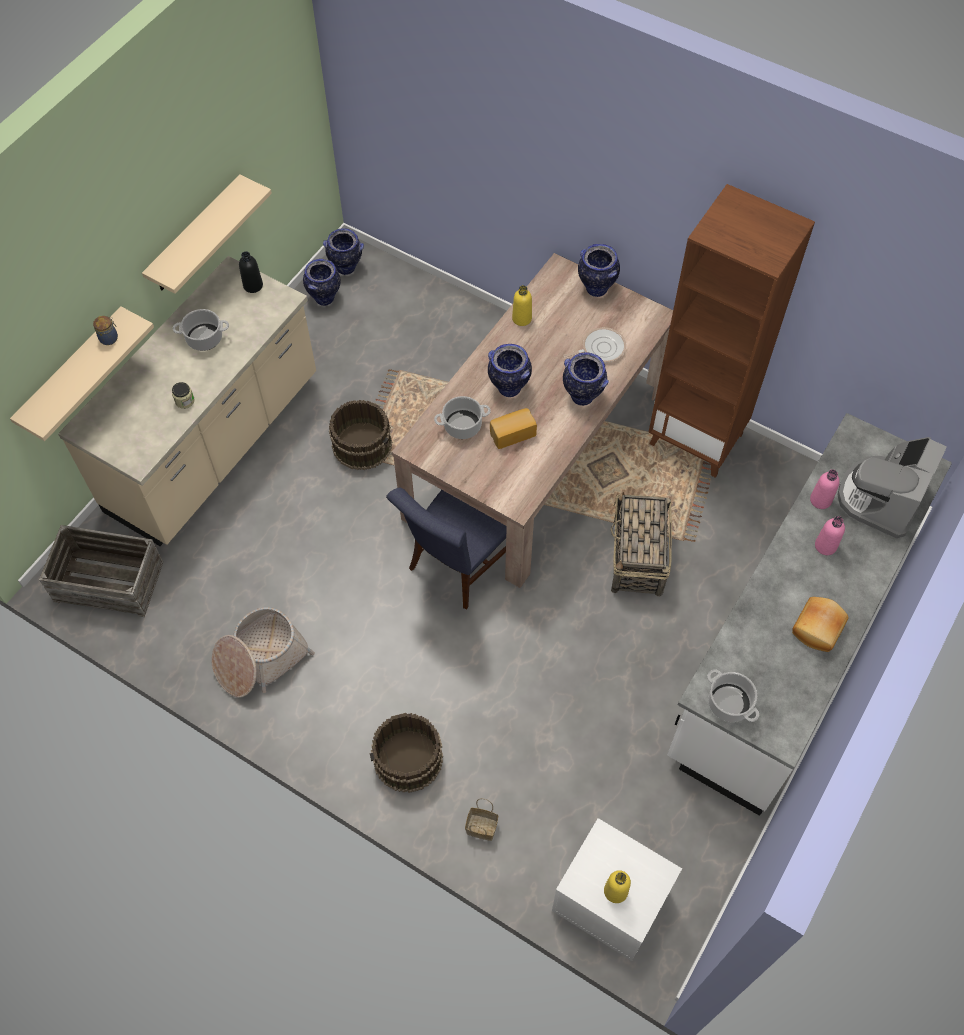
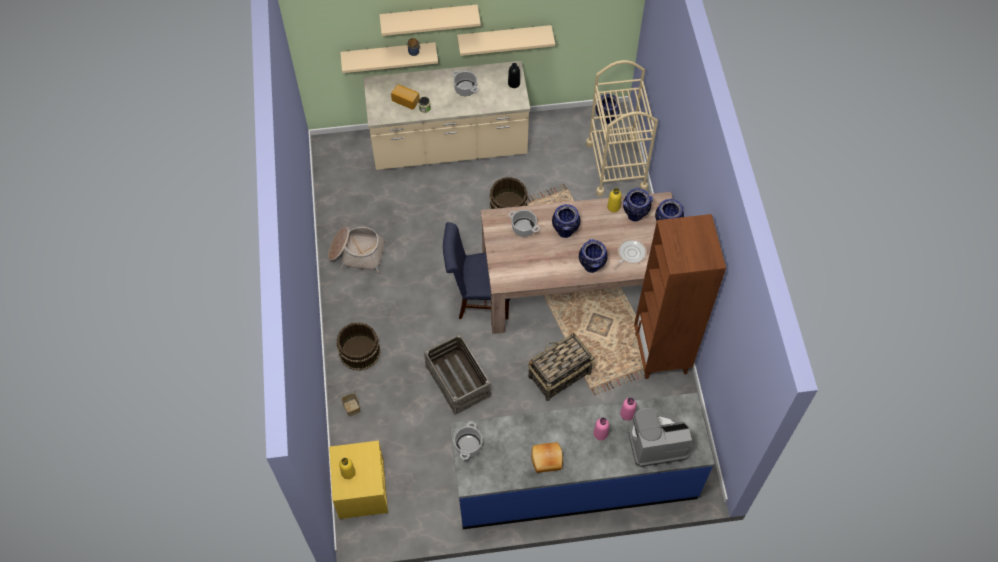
camera: 50 degrees right, 0 degrees up
(99, 271) = (429, 18): none -> beige shelf
(109, 580) = (341, 164): crate -> crate (458, 380)
(324, 298) = (578, 124): vase -> vase (635, 215)
(417, 304) = (616, 166): none -> beige cart
(512, 433) = (539, 251): bread -> bread (406, 100)
(600, 348) = (630, 254): frying pan -> frying pan turned 75 degrees counterclockwise
(609, 901) = (361, 489): white nightstand -> yellow nightstand
(788, 642) = (575, 480): white counter -> blue counter

